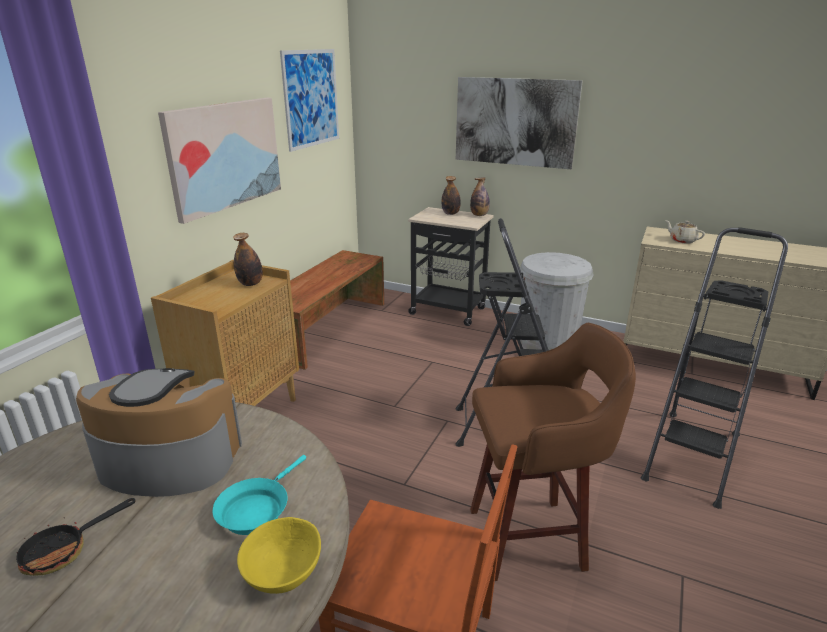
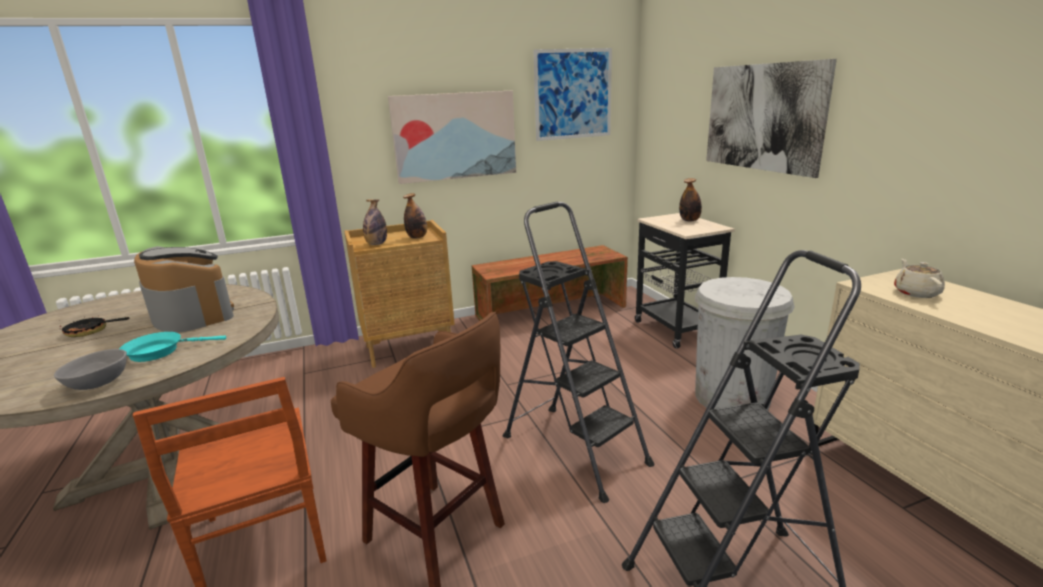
camera: 45 degrees right, 5 degrees down
(283, 571) = (100, 383): yellow bowl -> grey bowl
(479, 215) = (716, 226): bottle -> bottle (376, 244)

